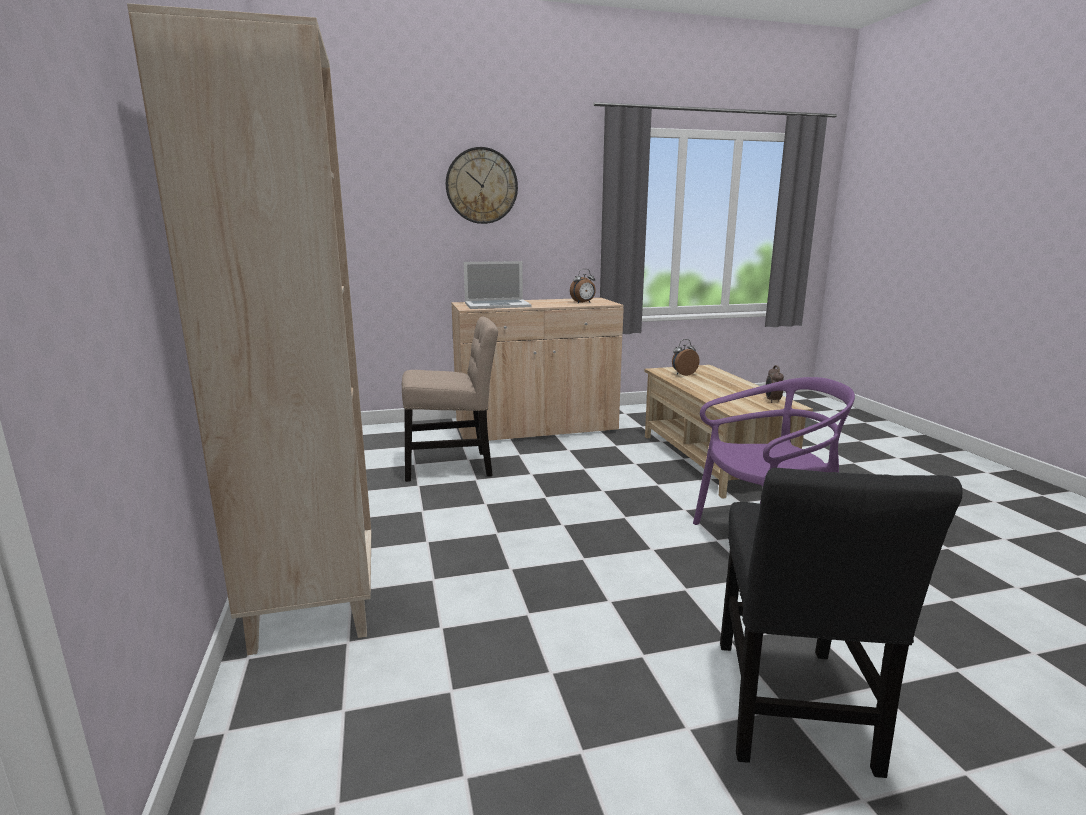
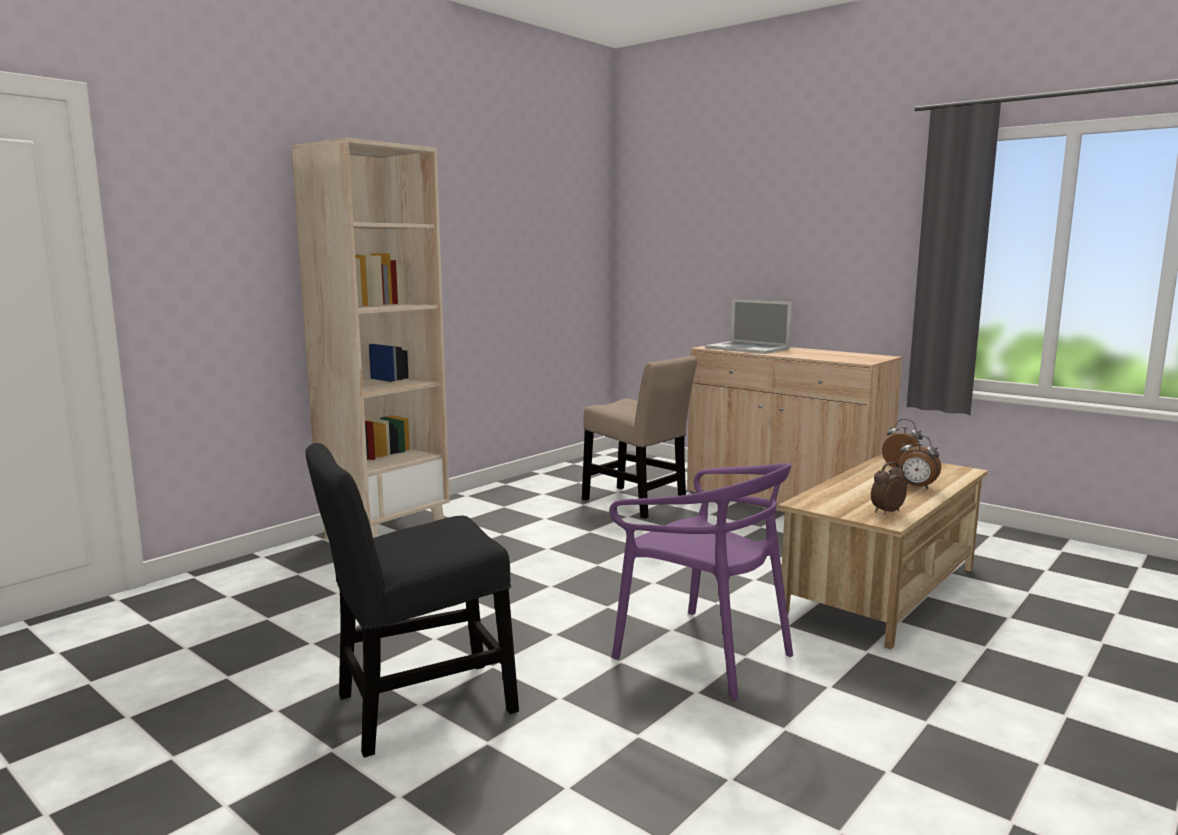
camera: 55 degrees right, 5 degrees down
(481, 186) = (786, 216): wall clock -> none
(583, 303) = (840, 358): alarm clock -> alarm clock (916, 487)

